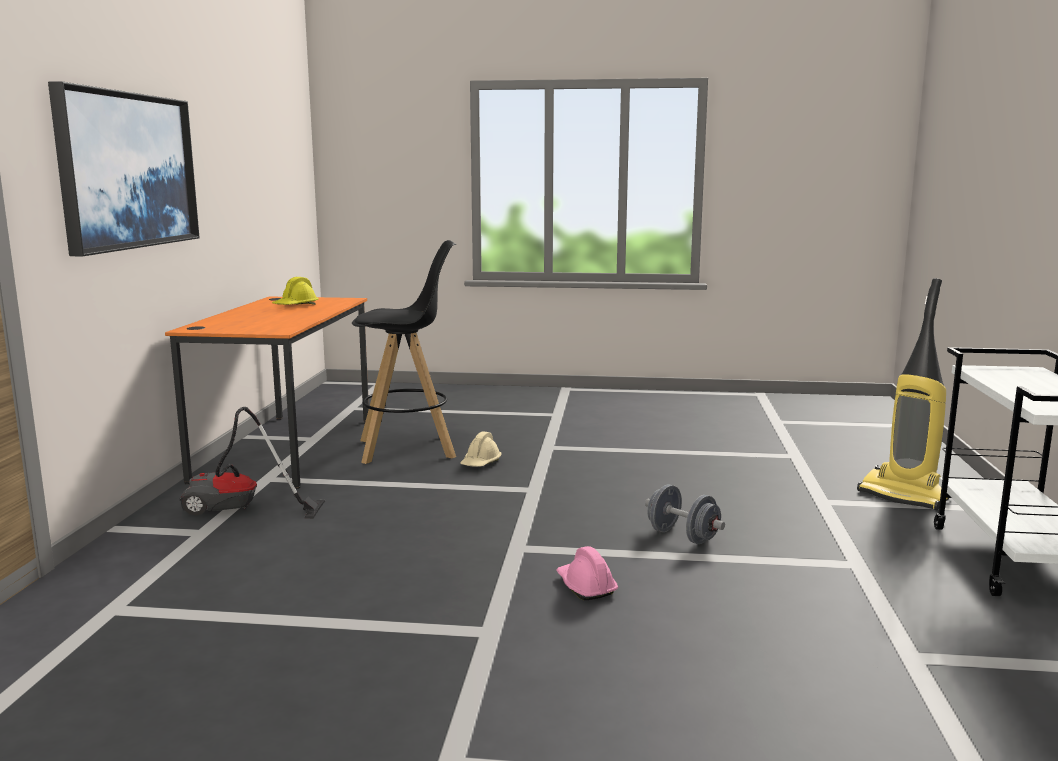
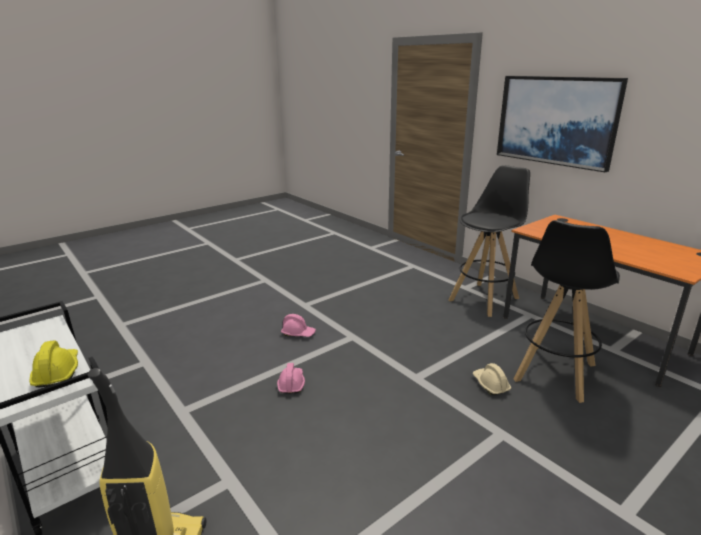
camera: 135 degrees right, 10 degrees up
(239, 510) = (484, 298): vacuum cleaner -> black stool
(296, 306) = (647, 251): yellow hard hat -> yellow hard hat (57, 372)
(682, 536) = (291, 383): grey dumbbell -> pink hard hat

